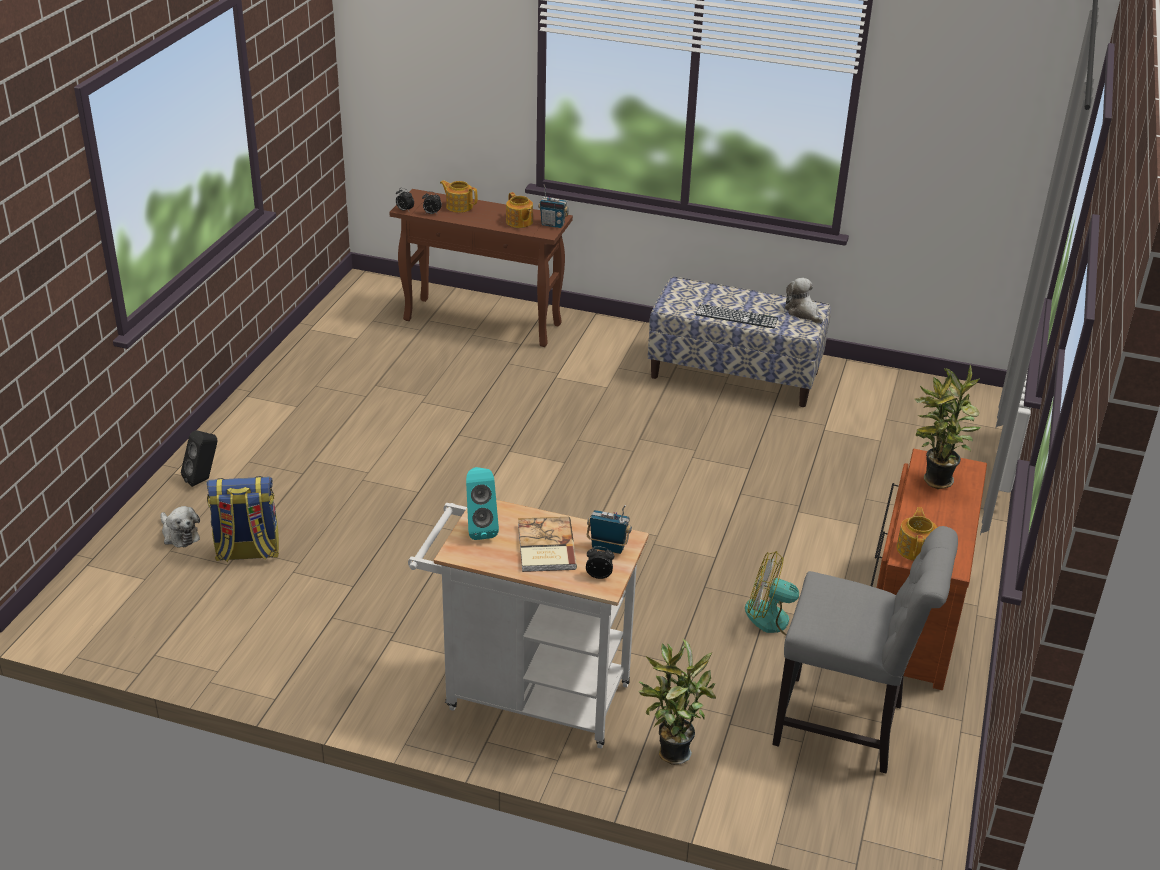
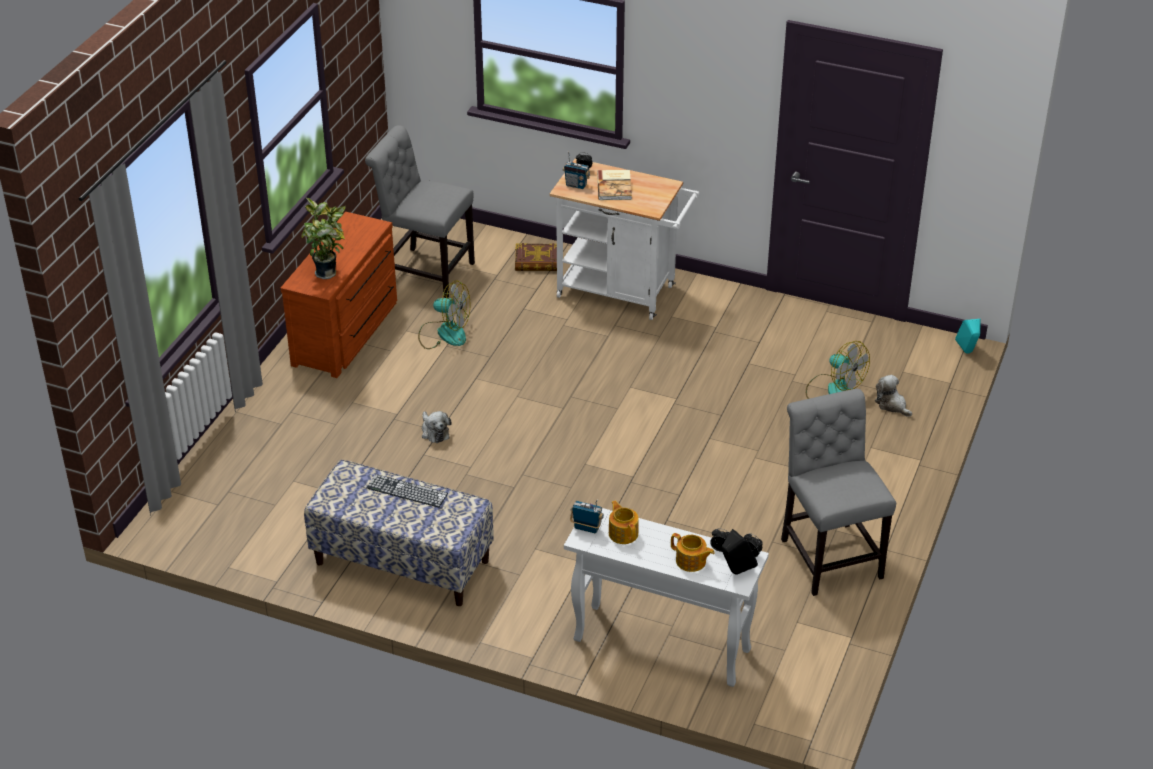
camera: 175 degrees left, 5 degrees up
(203, 479) = (892, 453): black speaker -> black speaker (736, 572)
(247, 552) = (834, 390): backpack -> fan
(311, 386) = (829, 555): none -> grey chair
(480, 529) = (655, 197): turquoise speaker -> turquoise speaker (967, 352)
(484, 322) = (660, 645): brown console table -> white console table
(670, 752) = (537, 261): potted plant -> book
(803, 312) = (338, 495): plush toy -> plush toy (434, 432)
(915, 549) = (369, 229): teapot -> none

